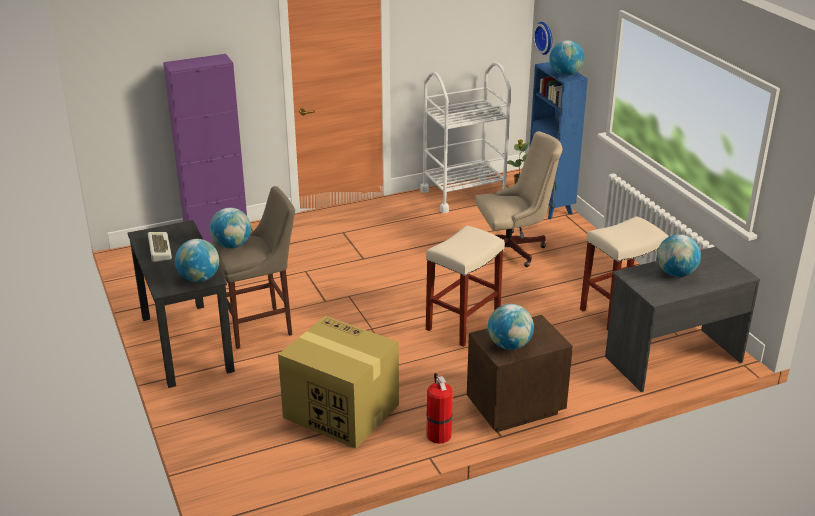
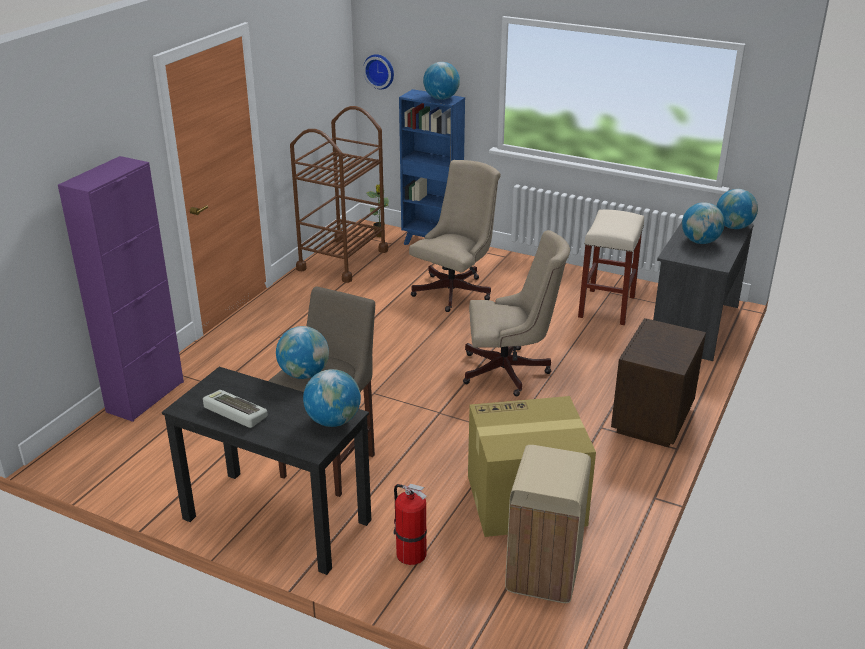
camera: 40 degrees left, 0 degrees up
(285, 458) = (544, 572): none -> beige trash can
(438, 434) = (631, 474): fire extinguisher -> fire extinguisher (409, 553)
(462, 325) = (510, 372): beige stool -> beige office chair
(463, 195) = (342, 260): white cart -> brown cart
(509, 345) = (665, 353): globe -> globe (733, 227)

